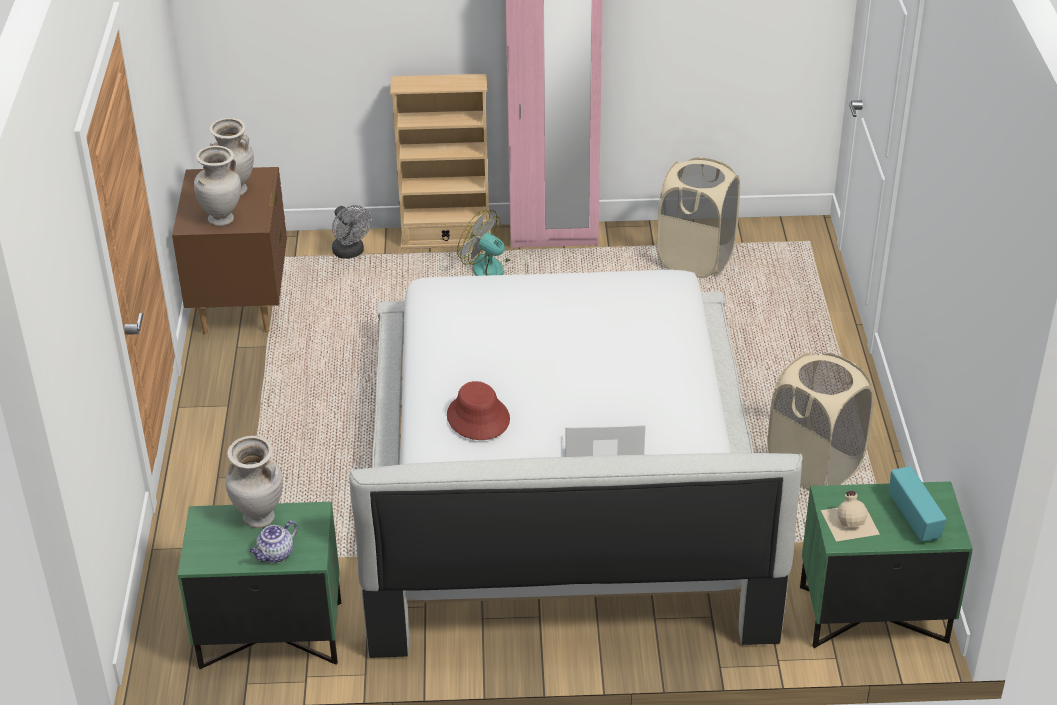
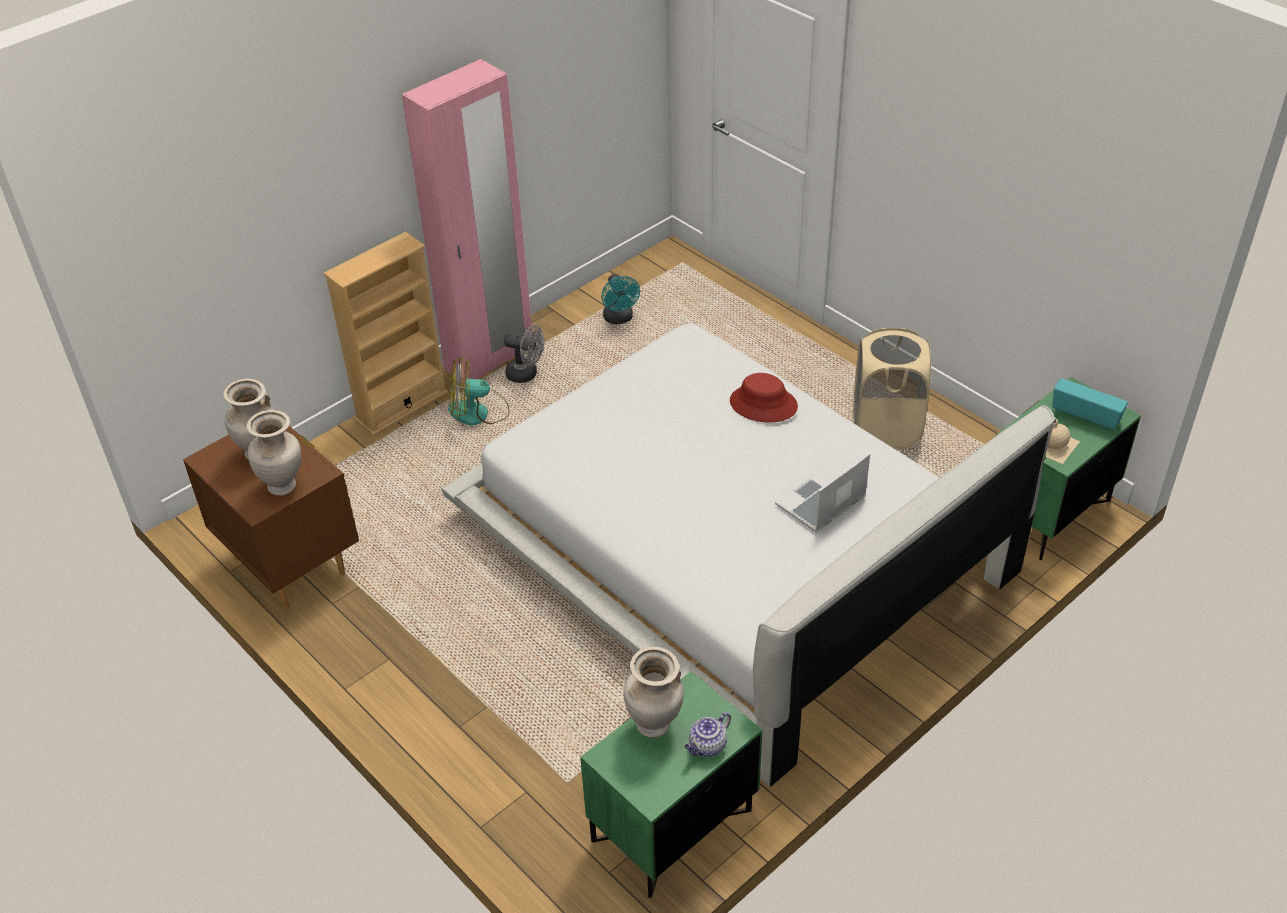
camera: 40 degrees left, 5 degrees up
(275, 555) = (707, 746): teapot -> teapot turned 45 degrees clockwise
(350, 253) = (333, 463): grey fan -> grey fan (526, 374)
(478, 418) = (694, 530): red hat -> red hat (763, 404)
(696, 259) = (619, 319): beige laundry basket -> turquoise fan

